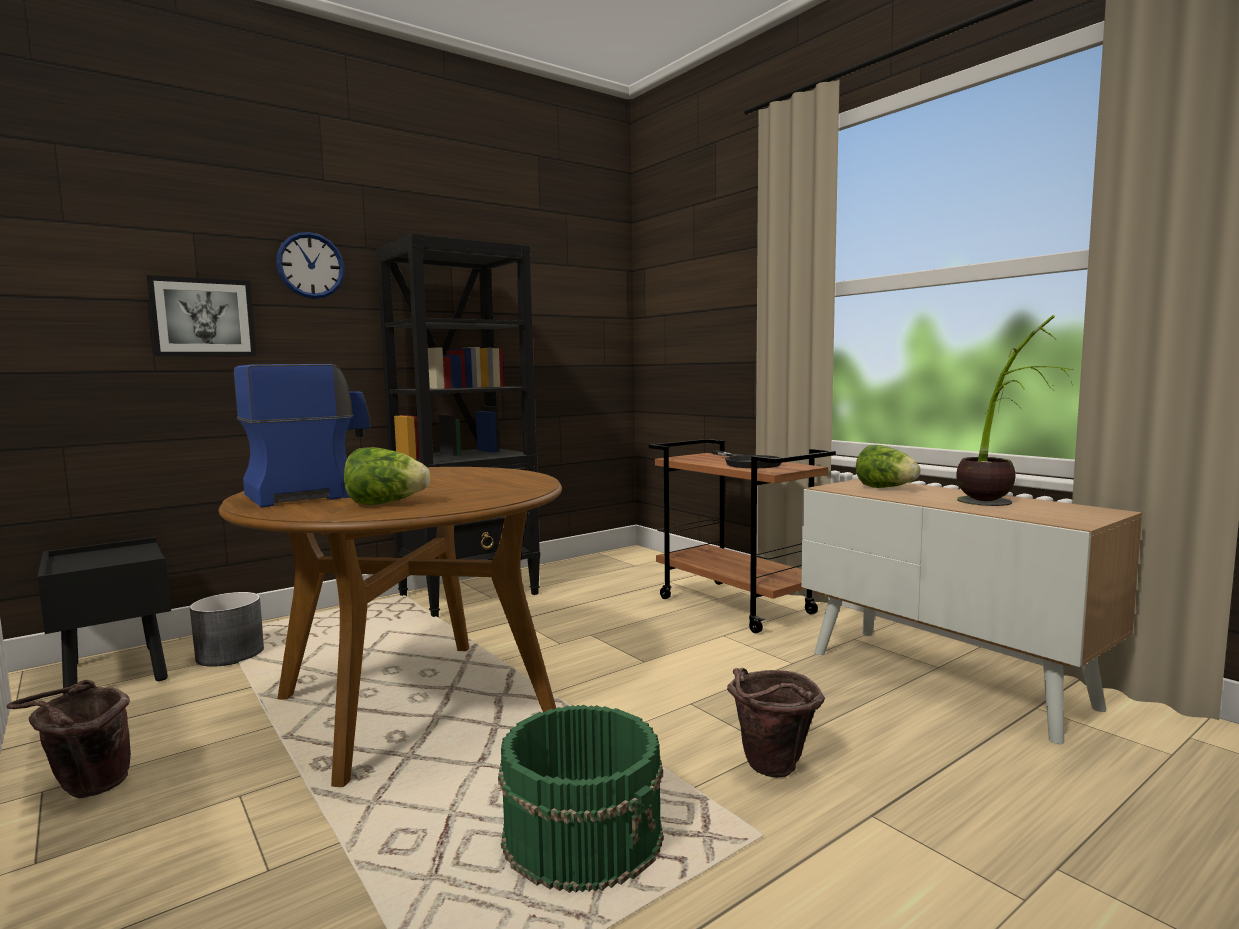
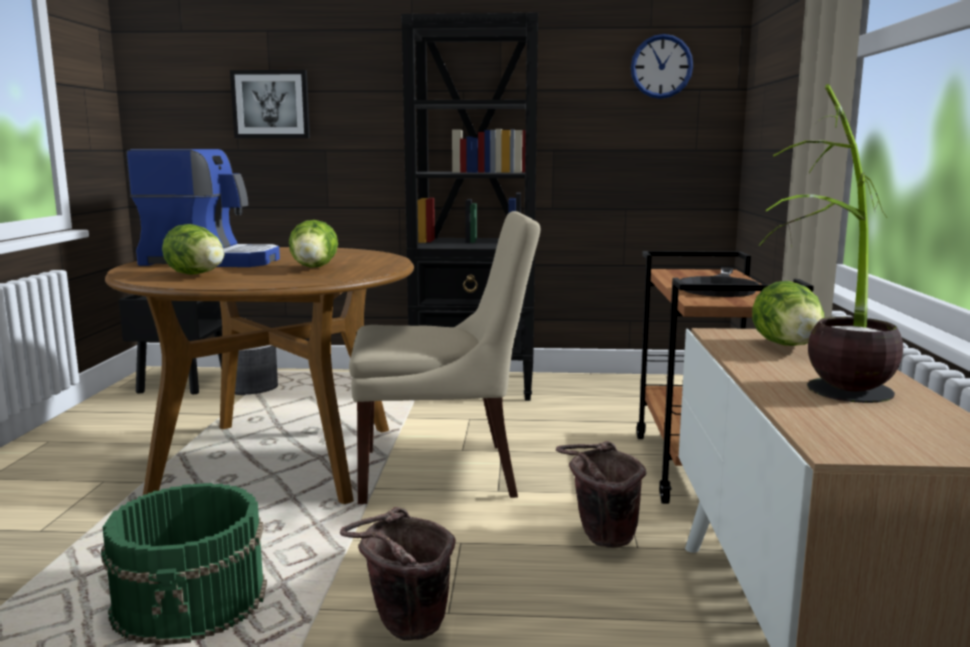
camera: 40 degrees right, 5 degrees up
(85, 790) = (61, 448): brown bucket -> brown bucket (600, 539)
(311, 265) = (359, 51): wall clock -> wall clock (661, 66)
(470, 484) = (313, 268): none -> lettuce
(581, 664) = (443, 473): none -> beige chair

